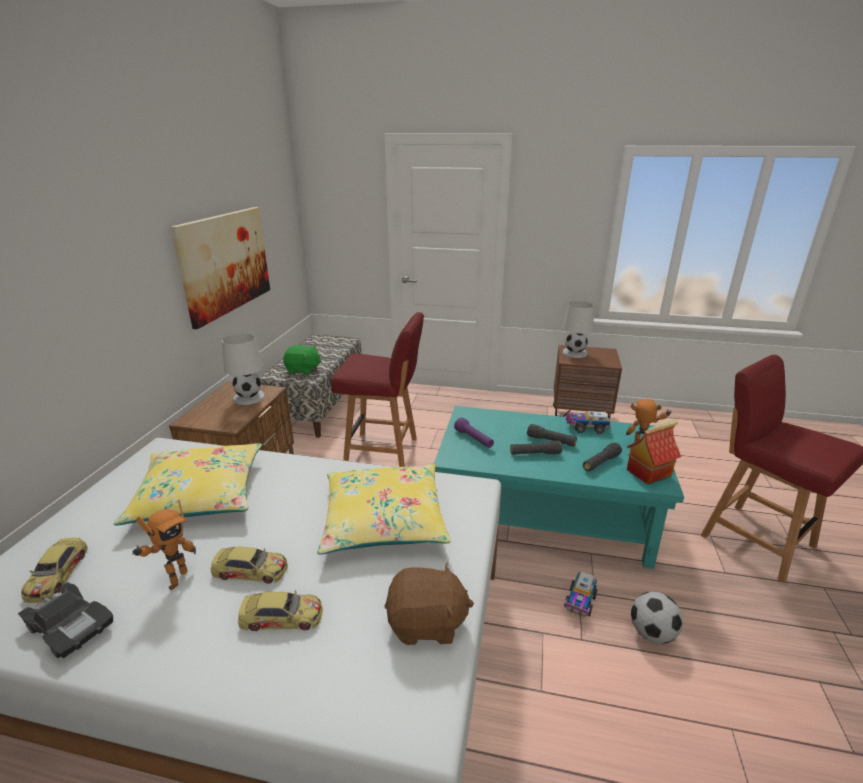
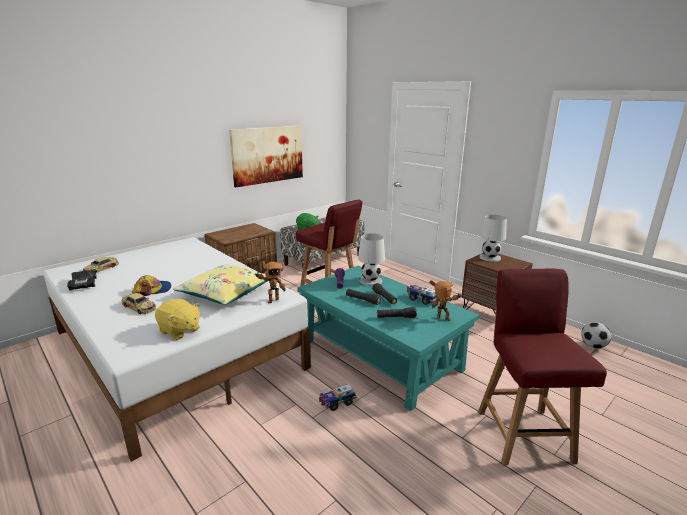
camera: 35 degrees right, 5 degrees down
(175, 579) = (127, 283): toy robot -> toy robot (272, 300)
(199, 494) = (175, 260): yellow pillow -> none
(249, 398) = (251, 231): white table lamp -> white table lamp (370, 281)
(250, 570) = (153, 290): toy car -> cap
(426, 623) = (179, 331): brown plush toy -> yellow plush toy
(648, 472) = (420, 332): toy house -> none
(652, 633) = (357, 437): football -> football (593, 346)

